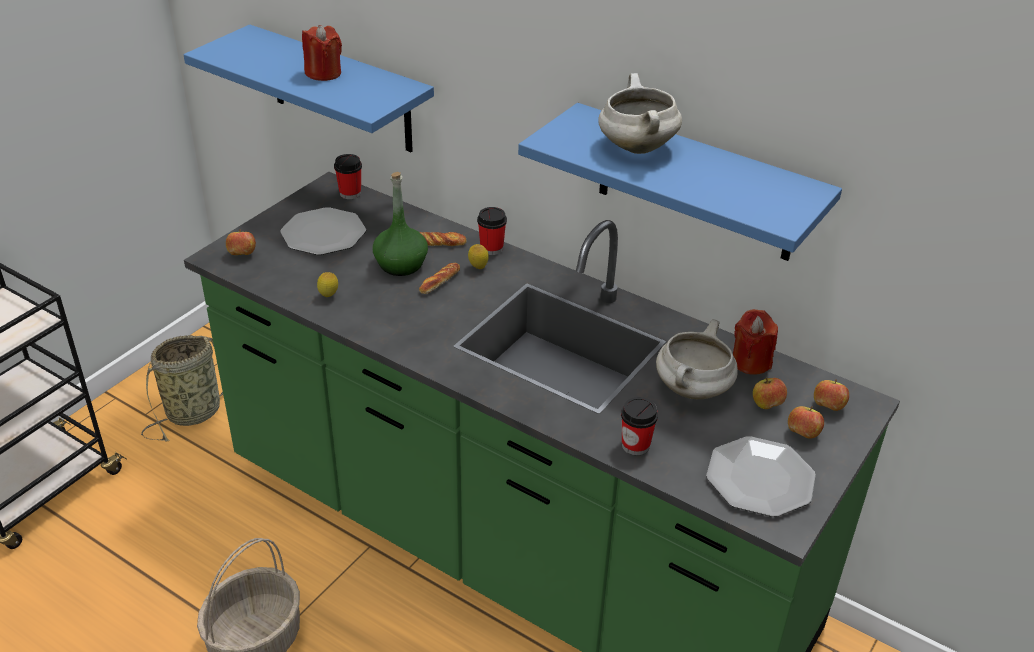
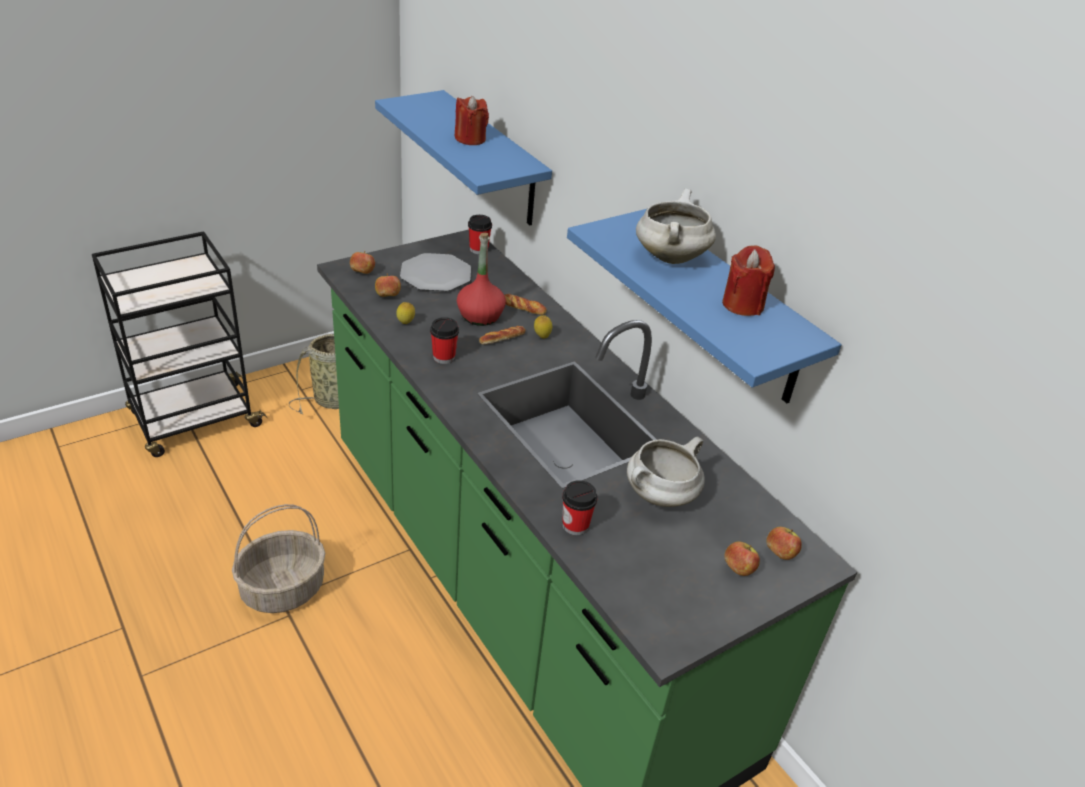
camera: 20 degrees right, 0 degrees up
(400, 264) = (480, 316): green bottle -> red bottle
(491, 248) = (564, 324): cup -> cup (444, 357)
(751, 362) = (731, 489): red candle -> red candle (742, 304)
(760, 479) = (669, 594): plate -> none
(767, 405) = (721, 532): apple -> apple (388, 296)

